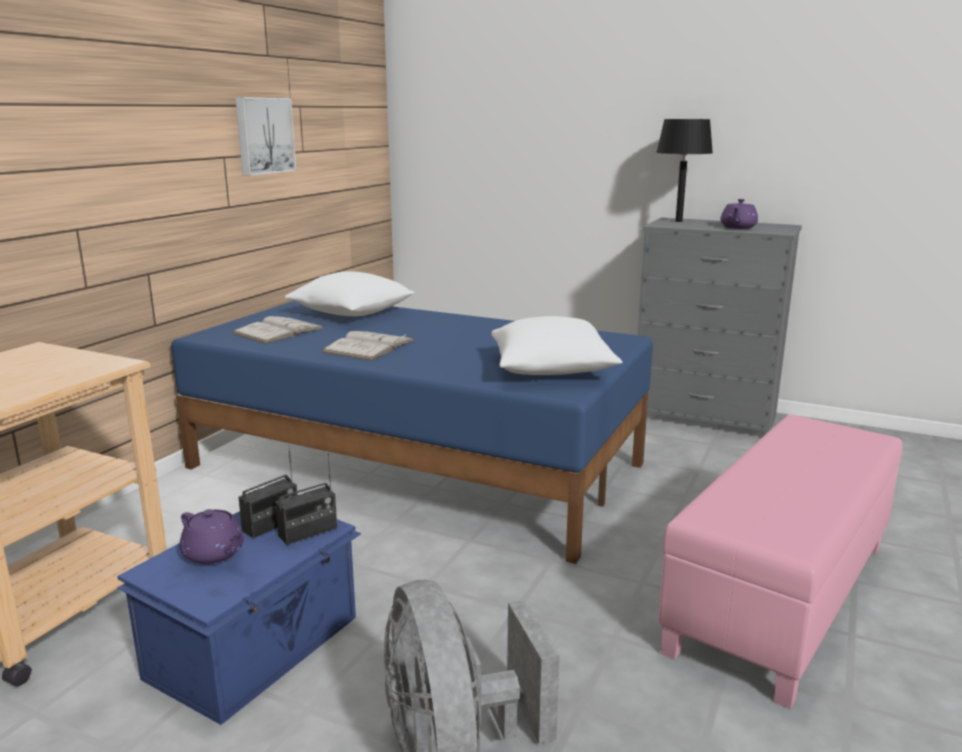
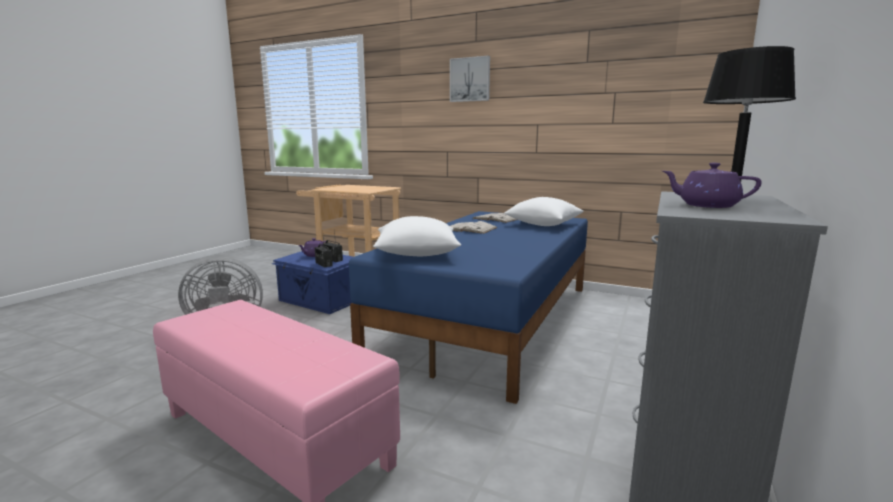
camera: 90 degrees right, 5 degrees down
(263, 135) = (570, 112): picture -> picture (470, 79)

